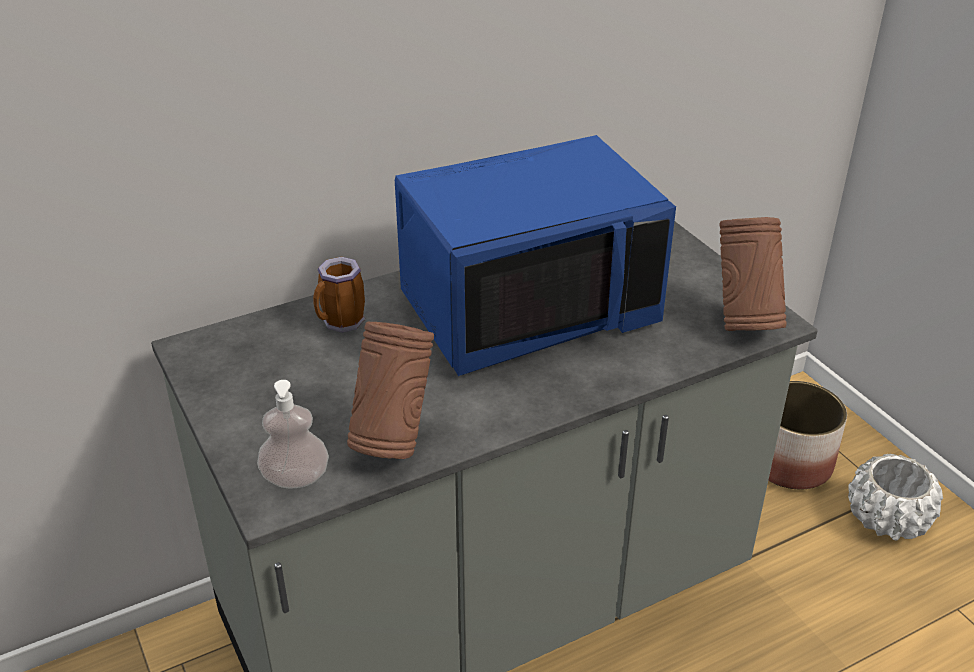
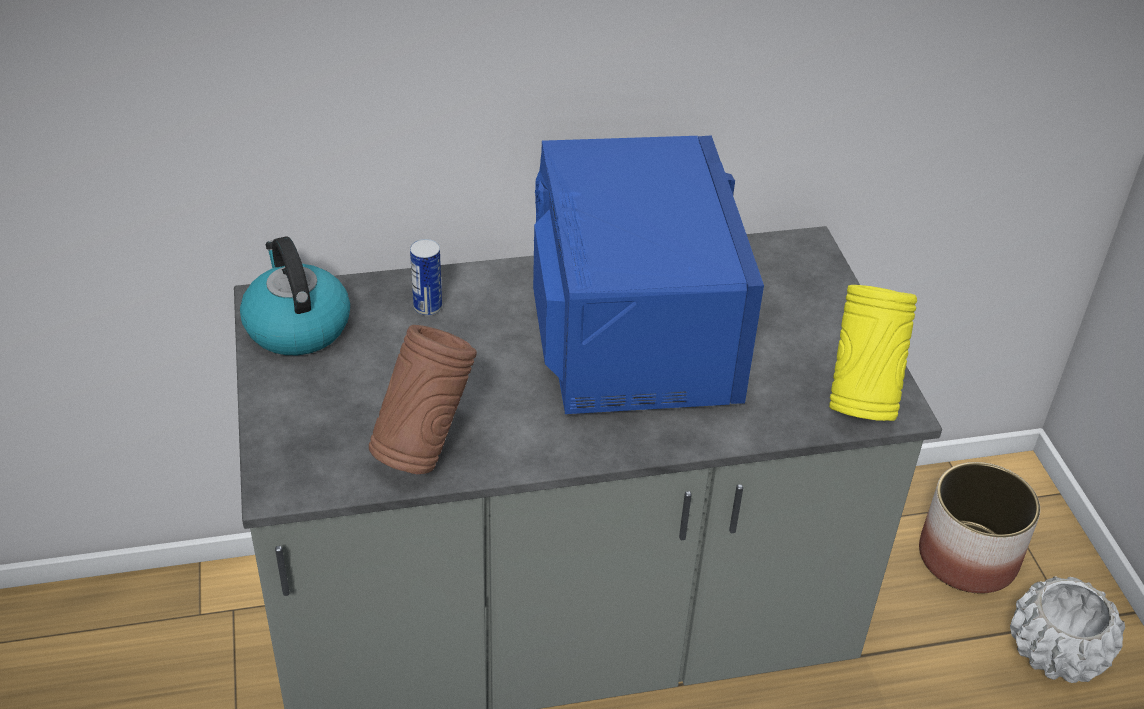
camera: 15 degrees right, 5 degrees up
(226, 363) = (296, 326): none -> kettle
(295, 478) = (313, 466): soap dispenser -> none
(341, 324) = (427, 307): mug -> can
(527, 307) = (629, 331): blue microwave -> blue microwave turned 90 degrees counterclockwise
(744, 322) = (860, 401): brown vase -> yellow vase

